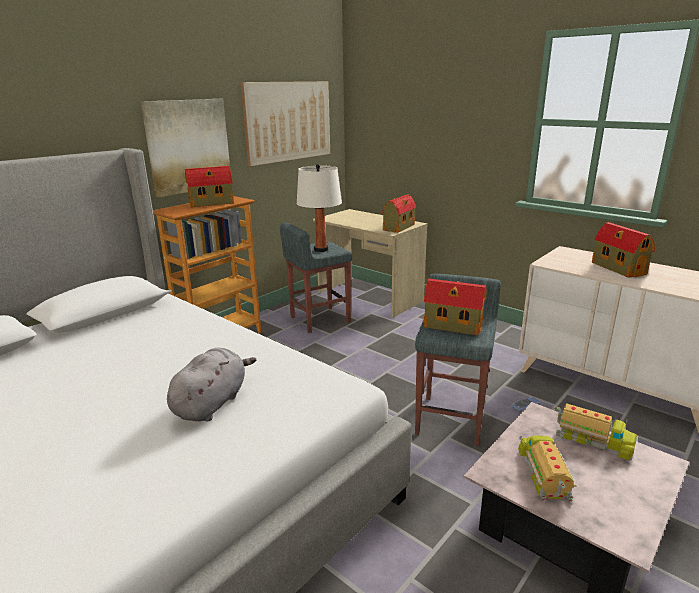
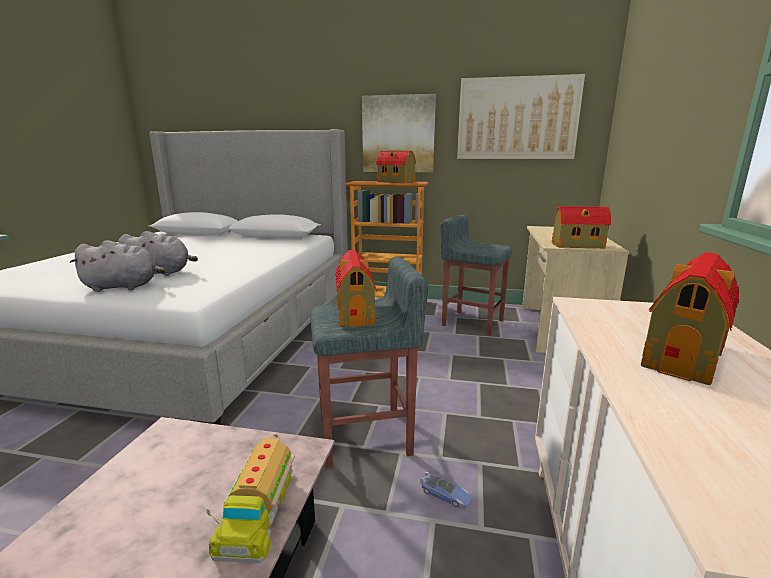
camera: 60 degrees right, 5 degrees down
(255, 429) = (124, 287): none -> grey plush toy
(321, 249) = (478, 247): white table lamp -> none
(545, 474) = (167, 472): toy truck -> none

